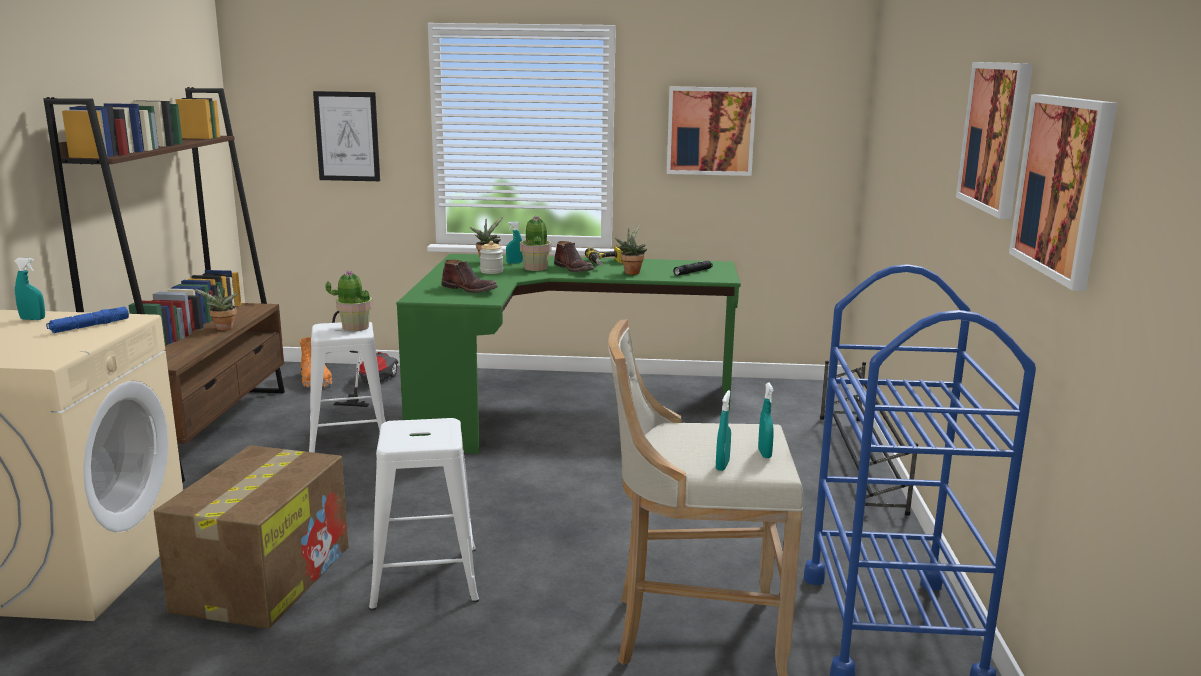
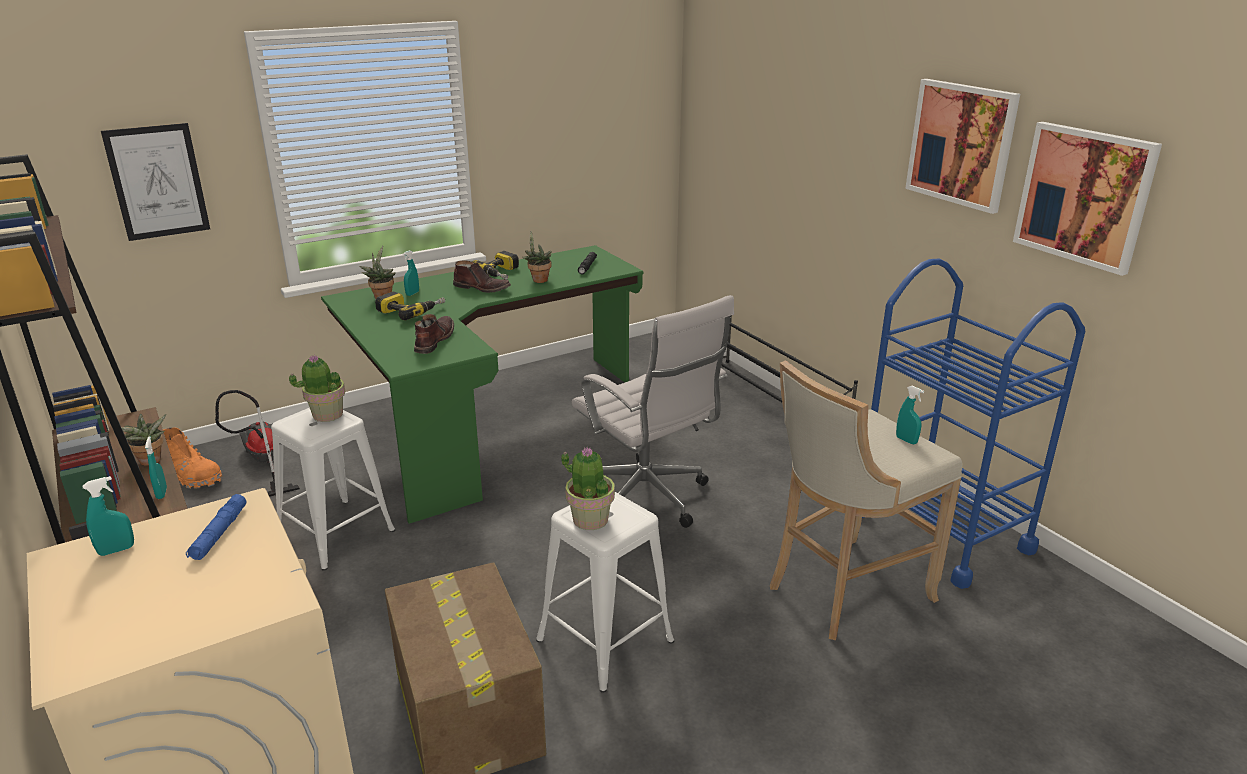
camera: 35 degrees left, 10 degrees up
(470, 289) = (433, 340): brown boot -> brown boot turned 75 degrees counterclockwise
(491, 271) = (411, 311): jar -> power drill
(535, 268) = (445, 295): potted plant -> potted plant (590, 519)
(613, 497) = (648, 500): none -> white office chair
(710, 131) = (555, 122): picture -> none
(722, 465) = (901, 462): turquoise spray bottle -> turquoise spray bottle (161, 493)

